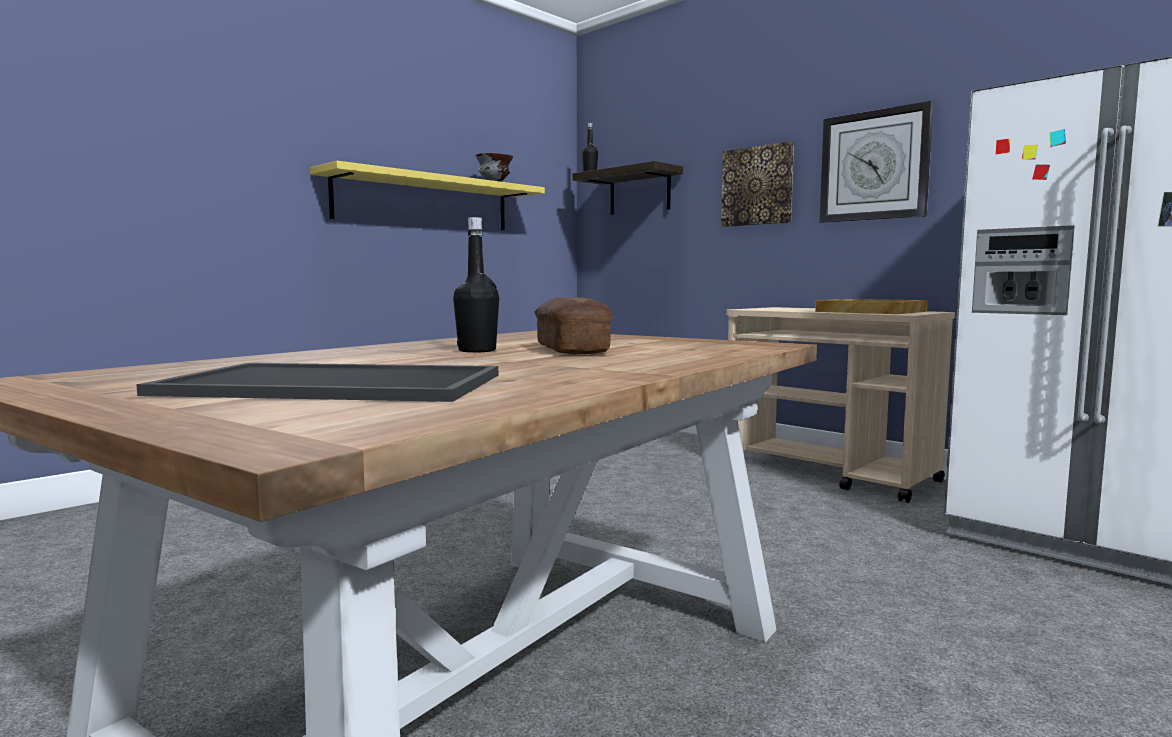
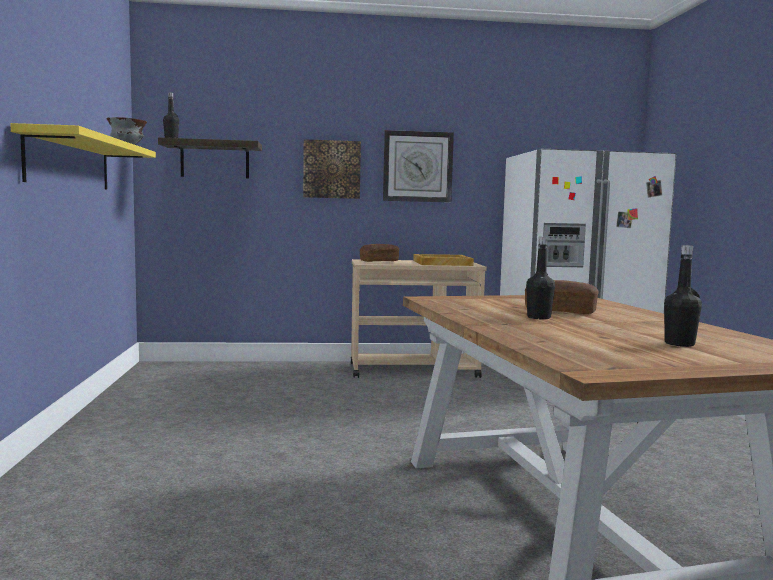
camera: 50 degrees left, 0 degrees up
(340, 384) = (679, 344): tray -> black bottle
(791, 308) = (379, 261): none -> bread

